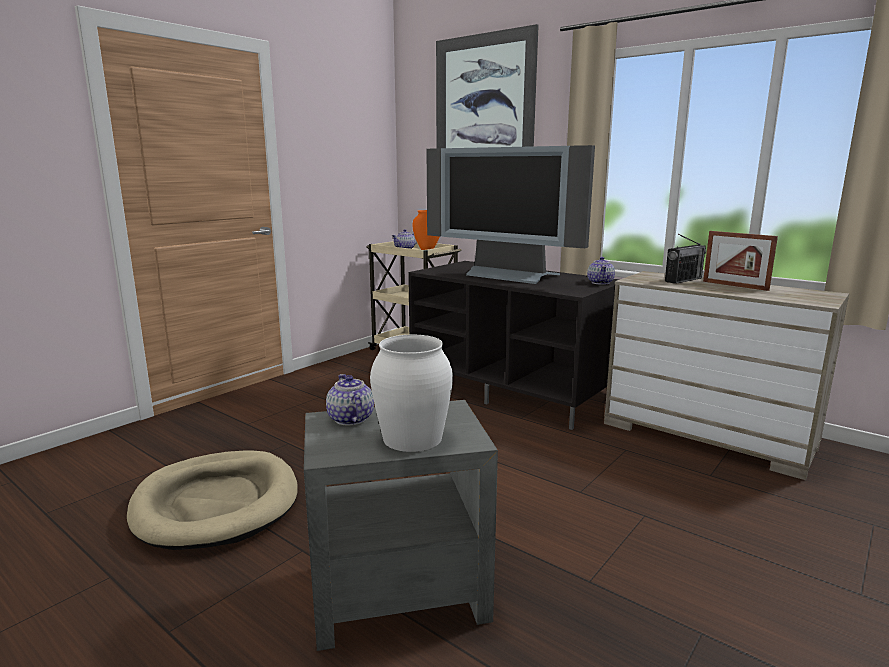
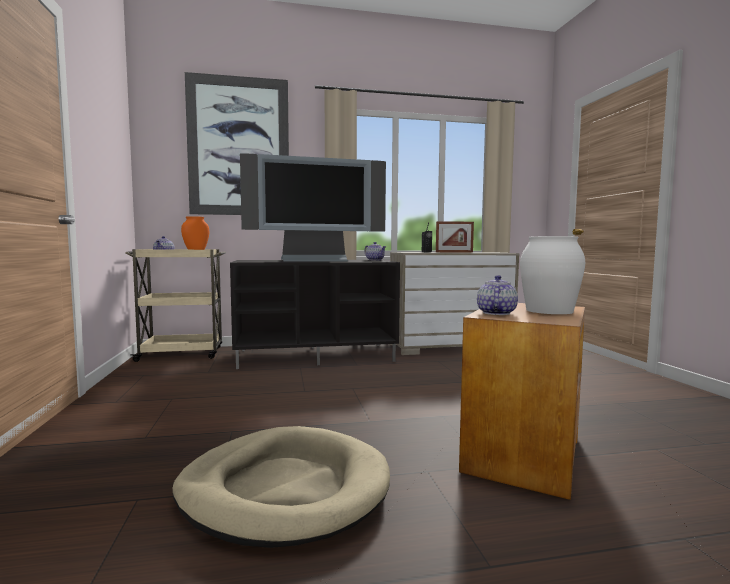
camera: 50 degrees left, 10 degrees down
(350, 419) = (495, 313): teapot -> teapot turned 90 degrees clockwise
(397, 592) = (521, 454): grey side table -> brown side table

